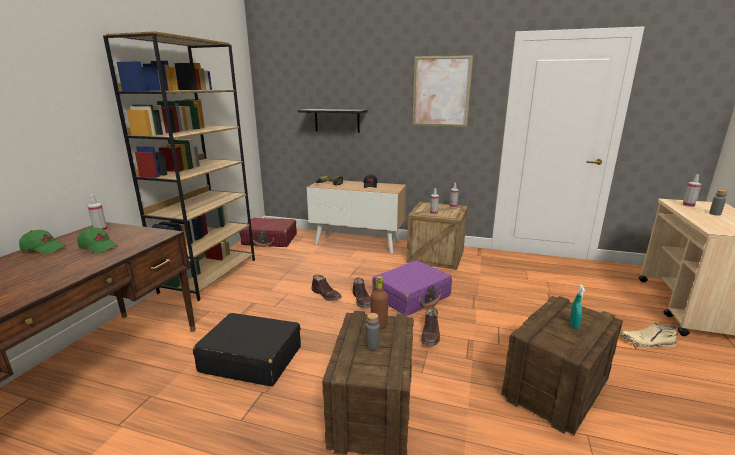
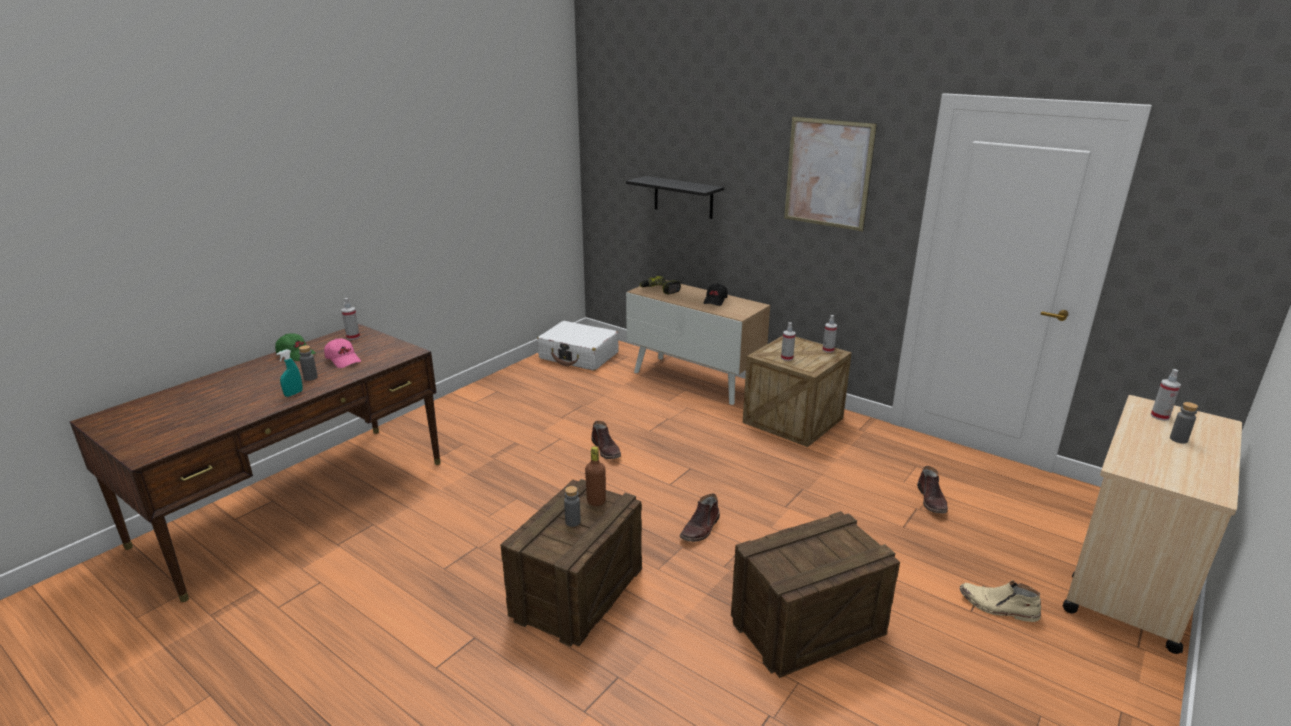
camera: 20 degrees right, 5 degrees up
(68, 265) = (310, 378): none -> grey bottle
(99, 247) = (343, 360): green cap -> pink cap
(210, 275) = (483, 396): brown bookcase -> none
(251, 359) = (482, 509): black suitcase -> none
(270, 240) = (579, 356): red suitcase -> white suitcase
(362, 300) = (646, 466): brown boot -> brown boot (932, 500)
(412, 296) = (714, 473): purple suitcase -> none
(574, 325) = (826, 552): turquoise spray bottle -> turquoise spray bottle (293, 394)

